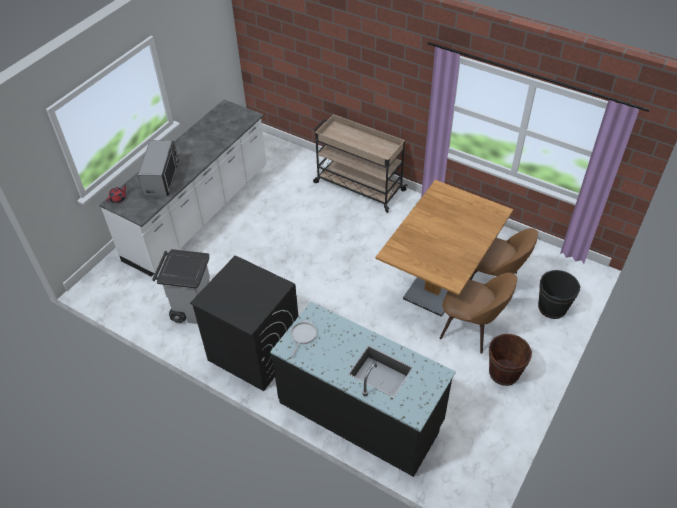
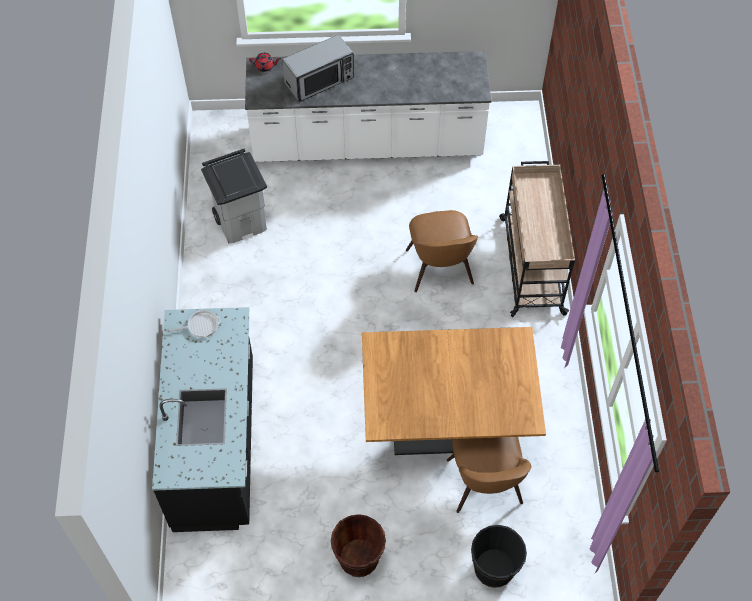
camera: 55 degrees right, 10 degrees up
(254, 351) = (226, 307): black washing machine -> none
(471, 328) = (399, 494): brown chair -> brown chair (440, 269)

